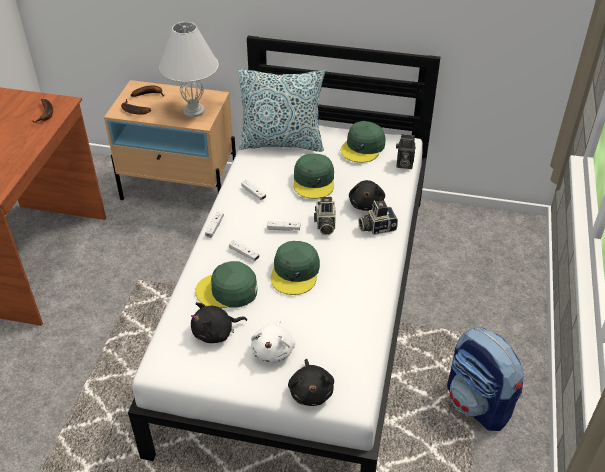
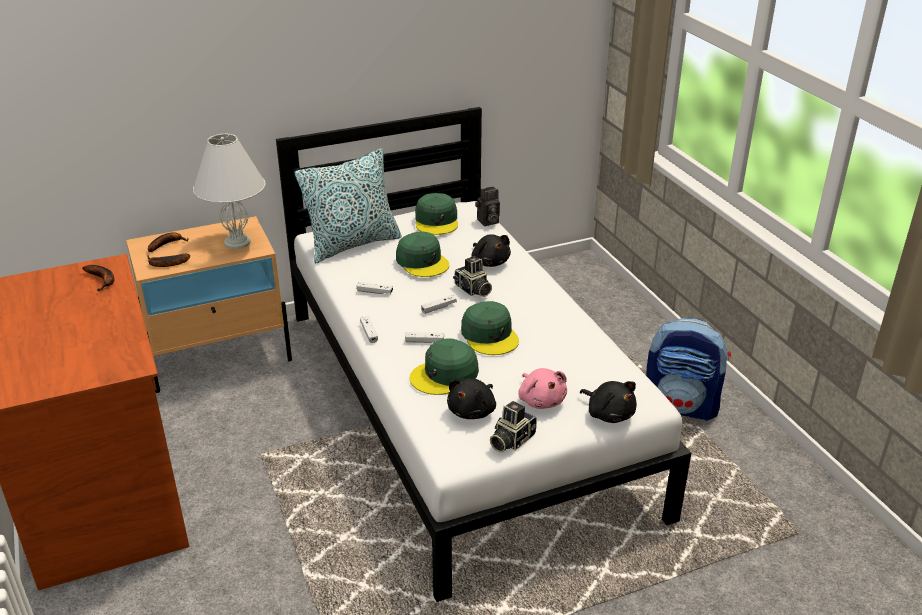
camera: 35 degrees left, 10 degrees down
(273, 350) = (541, 400): white plush toy -> pink plush toy
(376, 227) = (520, 275): camera -> camera (510, 440)

